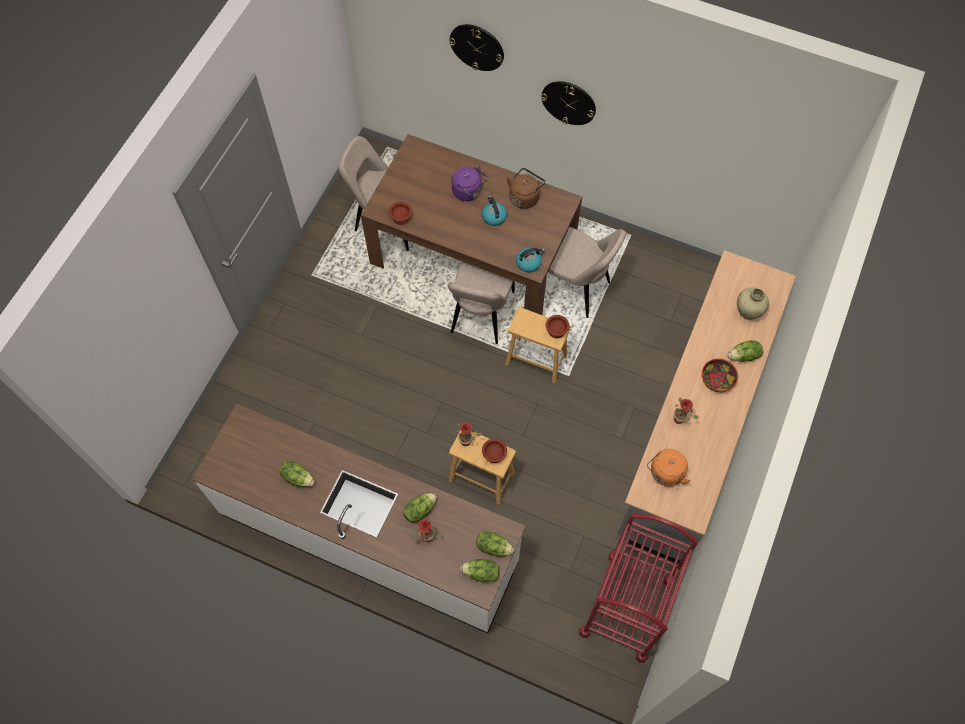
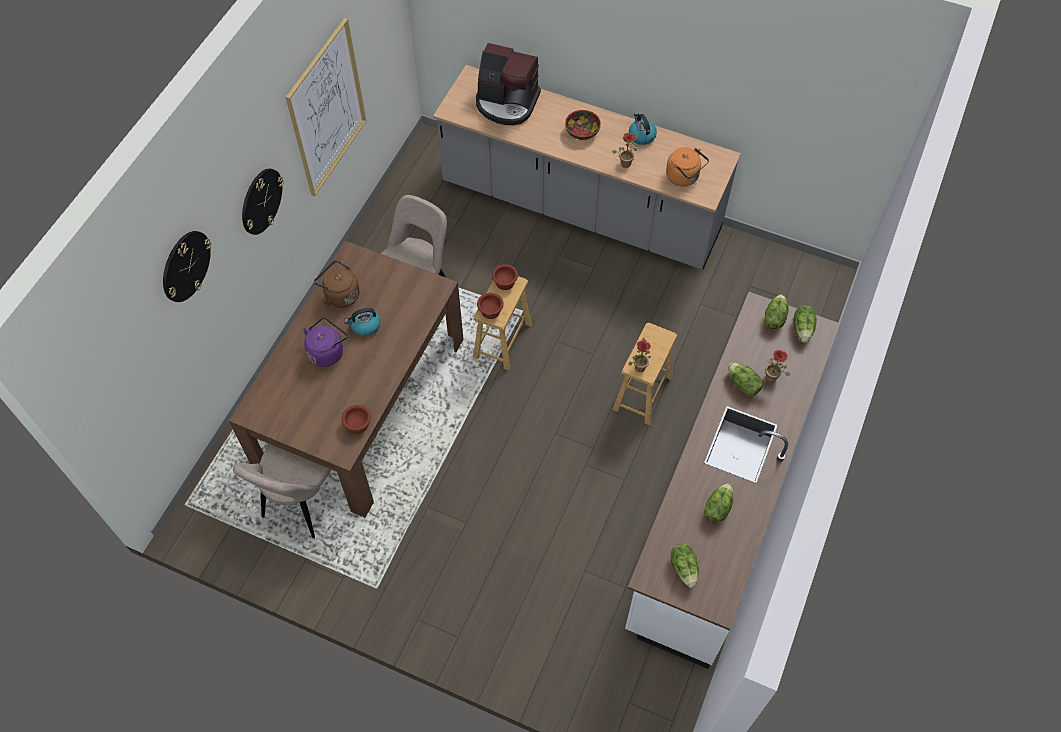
camera: 90 degrees left, 5 degrees down
(481, 315) = (445, 394): beige chair -> none
(495, 454) = (652, 340): brown bowl -> brown bowl (490, 310)
(529, 262) = (430, 292): kettle -> kettle (641, 136)
(627, 606) = (766, 271): red cart -> none
(677, 140) = (327, 109): none -> picture
(744, 356) = (556, 110): lettuce -> lettuce (684, 568)
(747, 312) = (507, 103): beige vase -> coffee machine

